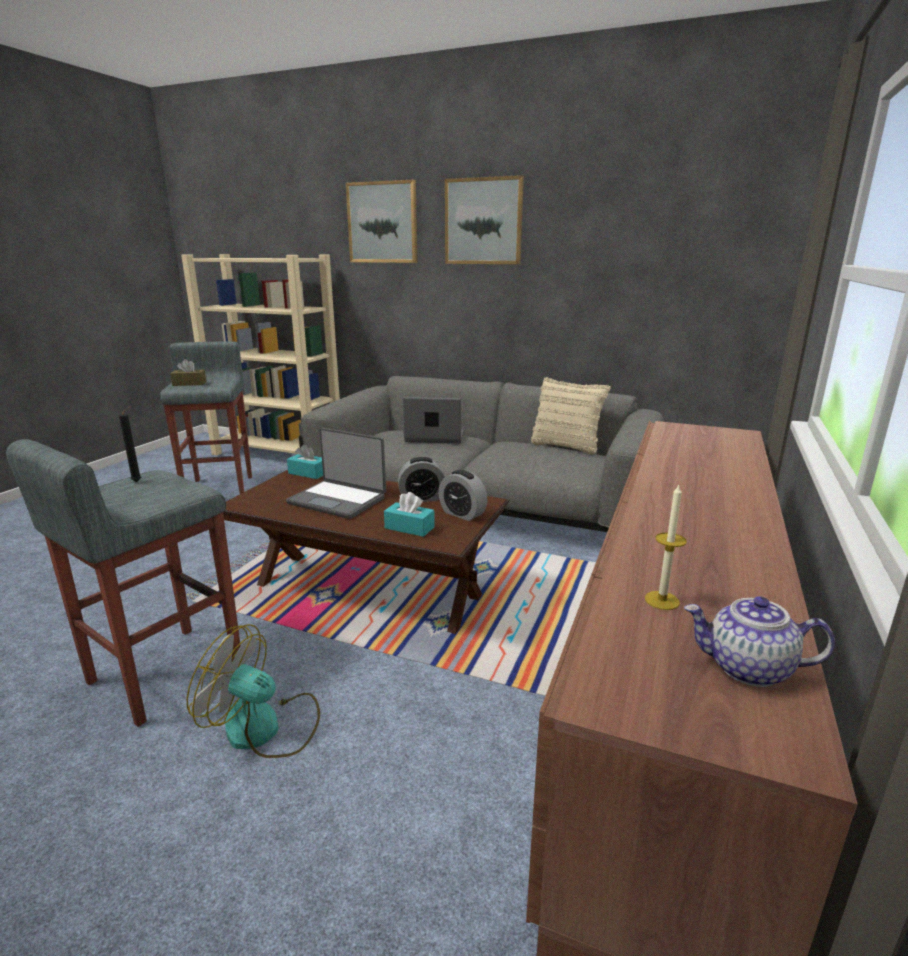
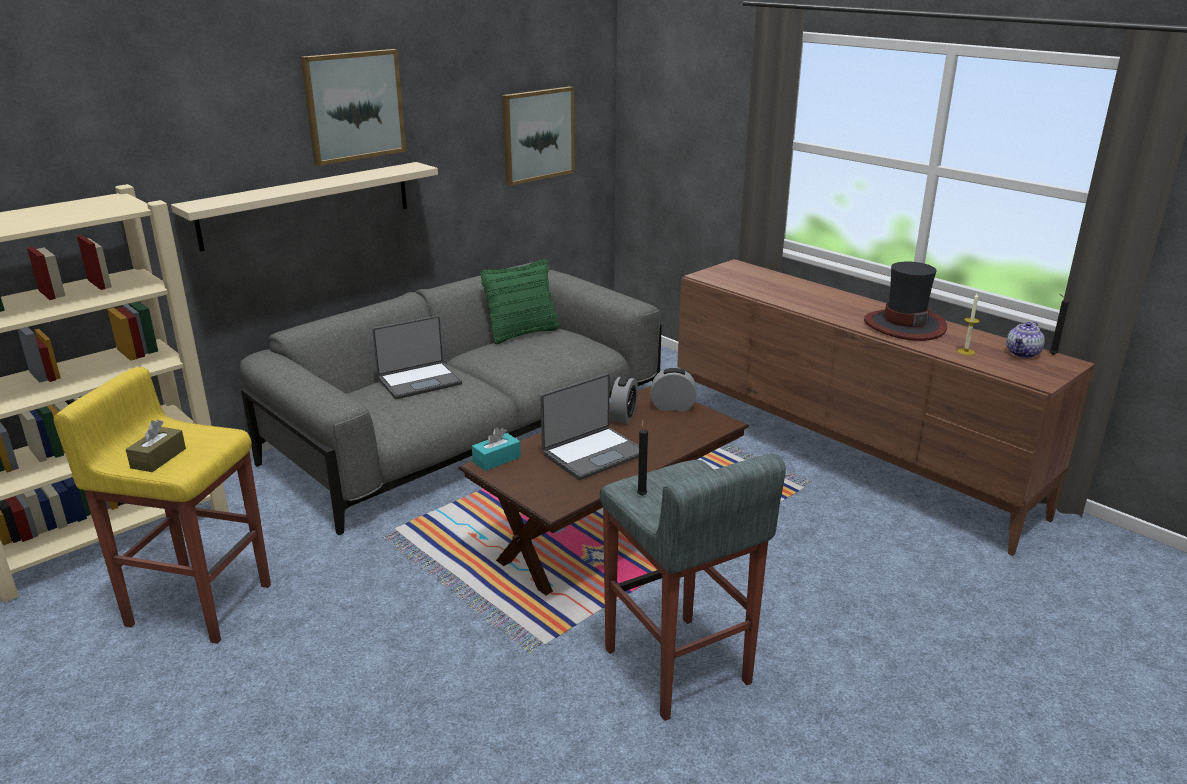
camera: 65 degrees left, 5 degrees up
(220, 488) = (198, 603): grey stool -> yellow stool
(265, 728) = (784, 613): fan -> none
(383, 222) = (210, 122): picture -> picture (537, 135)
(409, 528) = (684, 433): turquoise tissue box -> none
(434, 437) = (419, 381): laptop -> laptop turned 150 degrees counterclockwise
(438, 293) = (307, 204): none -> beige shelf
(462, 514) = (672, 407): alarm clock -> alarm clock turned 150 degrees counterclockwise
(566, 447) = (522, 333): beige pillow -> green pillow
(703, 540) = (904, 325): none -> hat
(807, 713) = (1051, 354): none -> black candle

